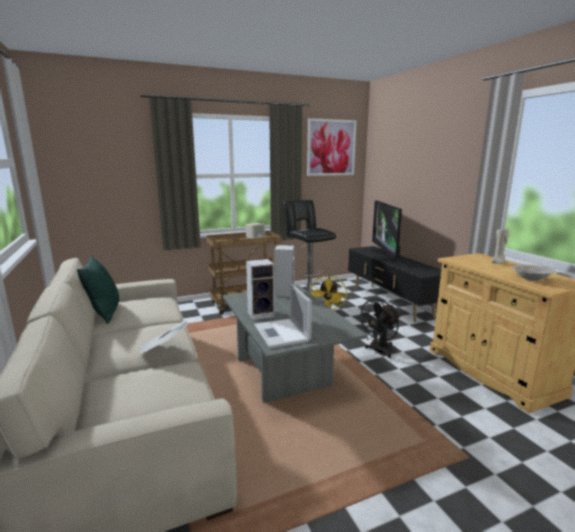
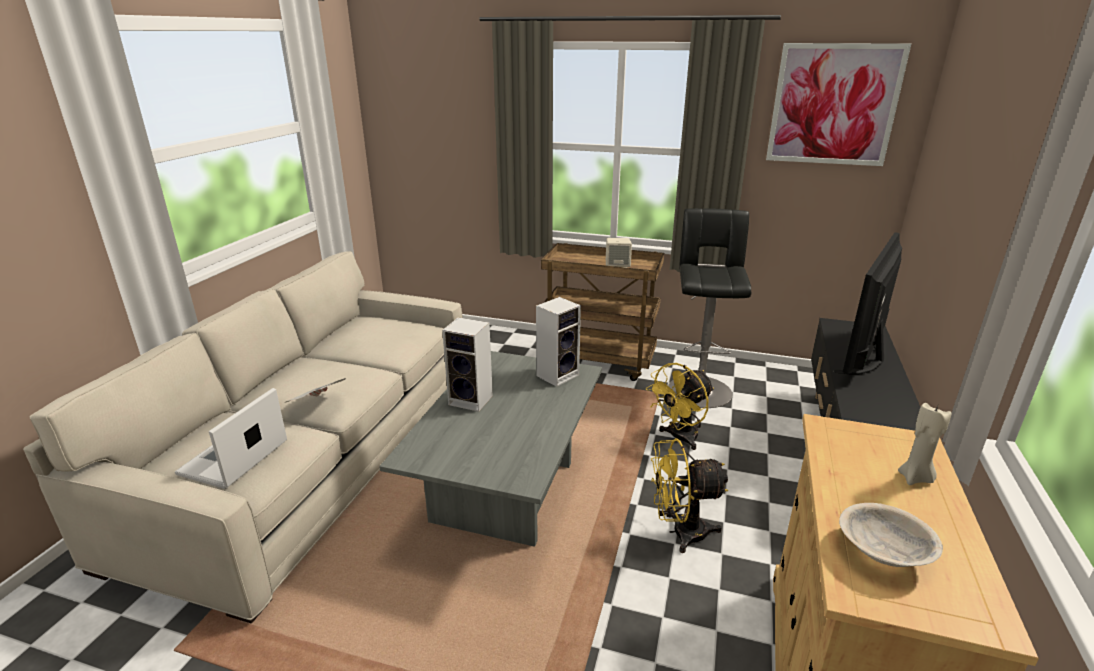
camera: 40 degrees right, 10 degrees up
(105, 313) = (346, 331): green pillow -> none
(282, 333) = (443, 442): laptop -> laptop (232, 459)
(378, 351) = (680, 532): black fan -> yellow fan

